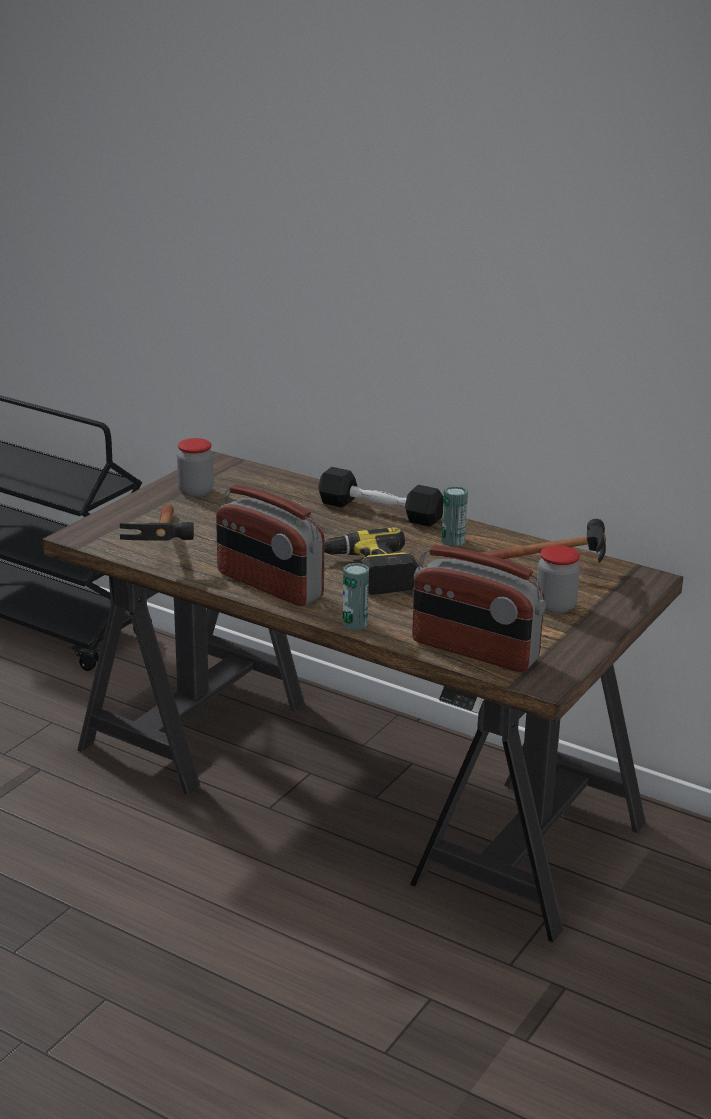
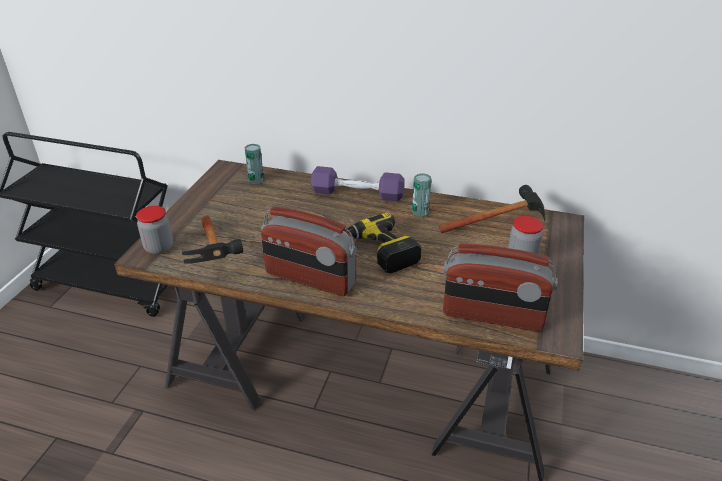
camera: 15 degrees left, 10 degrees up
(196, 491) = (219, 197): jar -> jar (159, 248)
(355, 624) = (392, 306): can -> can (256, 180)
(379, 511) = (357, 194): black dumbbell -> purple dumbbell

